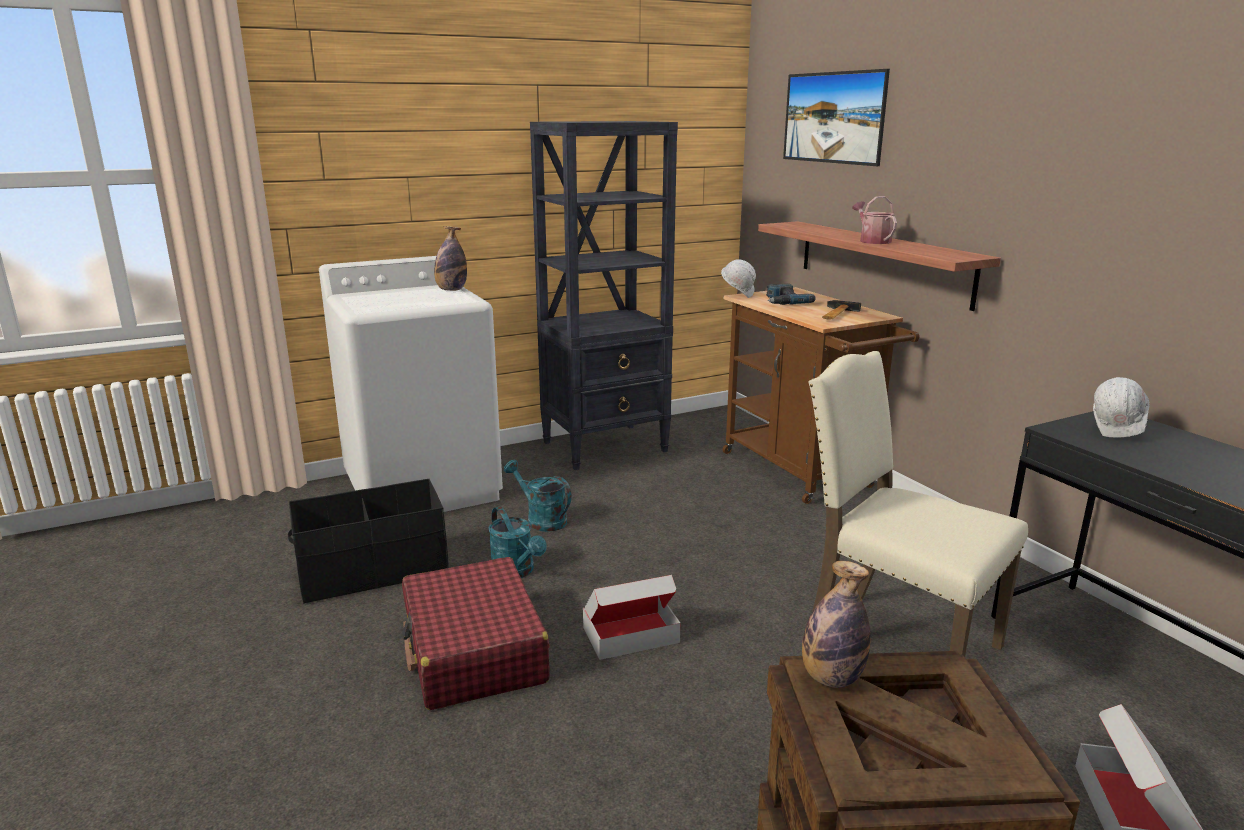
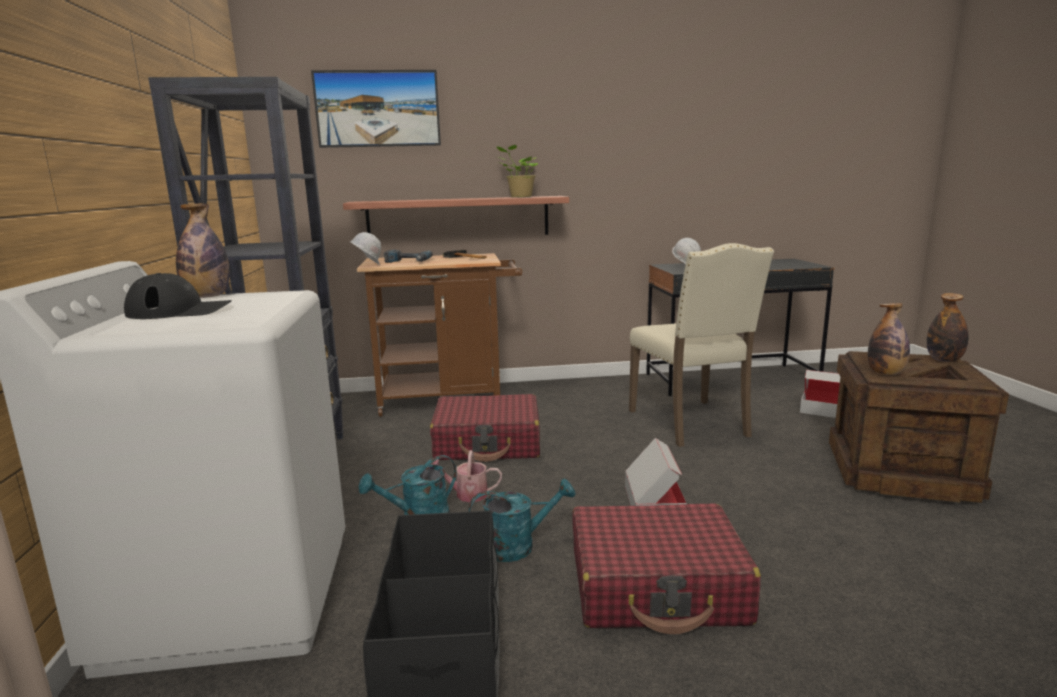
camera: 70 degrees left, 5 degrees down
(403, 295) = (180, 311): none -> black cap
(707, 517) = (488, 443): none -> red suitcase
(872, 241) = (472, 198): watering can -> watering can (467, 494)
(895, 646) = (691, 423): beige chair -> beige chair turned 75 degrees counterclockwise
(930, 249) = (519, 197): none -> potted plant
(1001, 764) = (944, 360): none -> bottle

